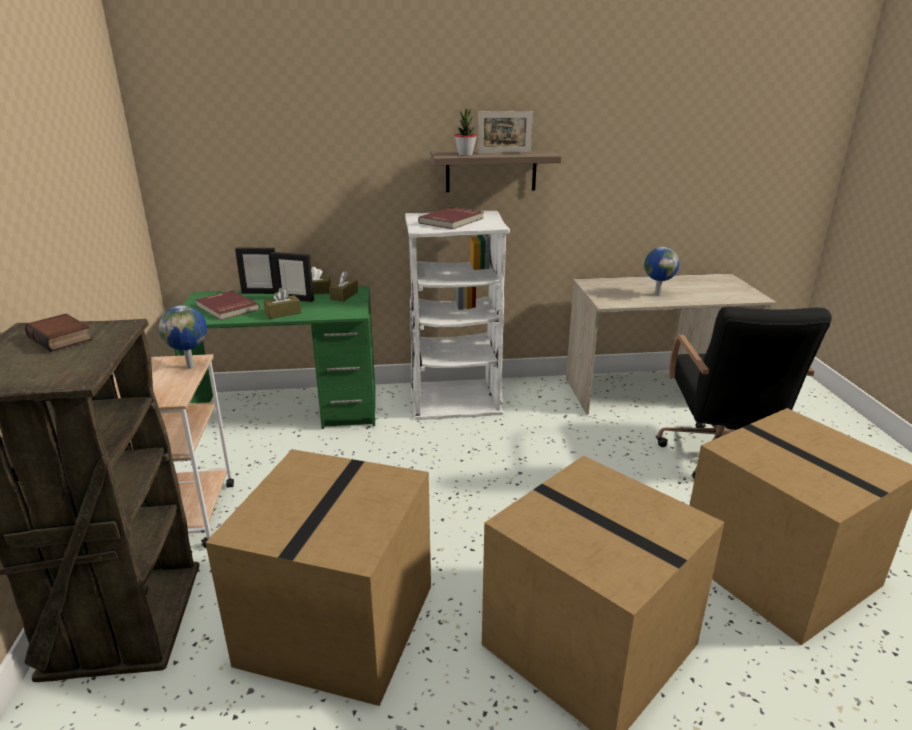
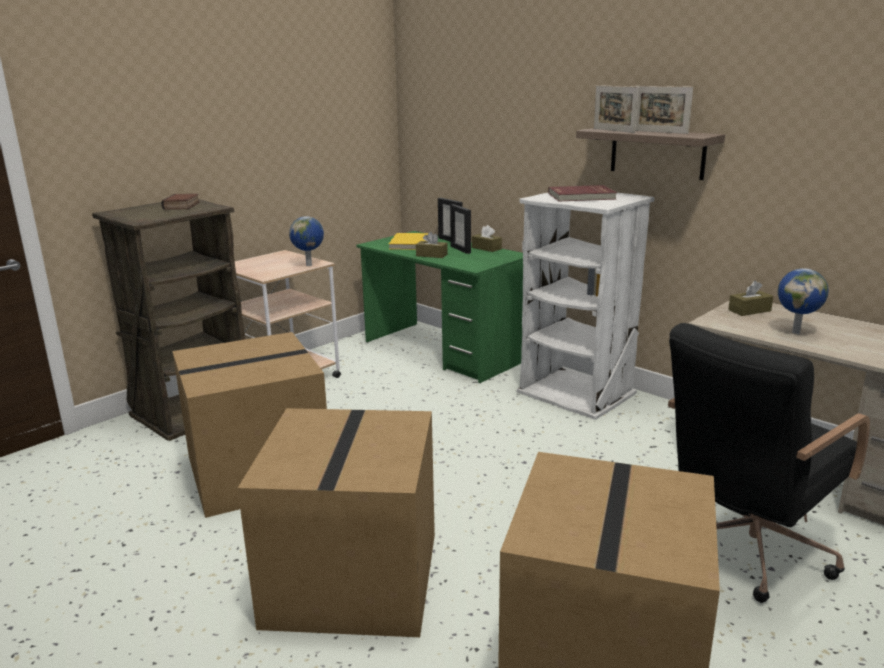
camera: 50 degrees right, 5 degrees down
(226, 308) = (409, 243): red book -> yellow book
(344, 295) = (497, 255): brown tissue box -> brown tissue box (749, 310)
(465, 155) = (613, 130): potted plant -> picture frame

